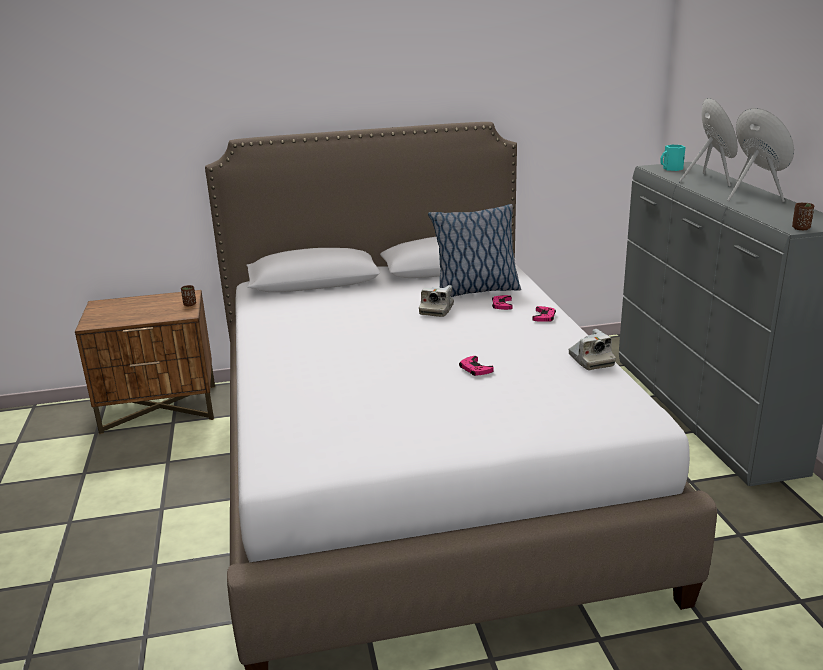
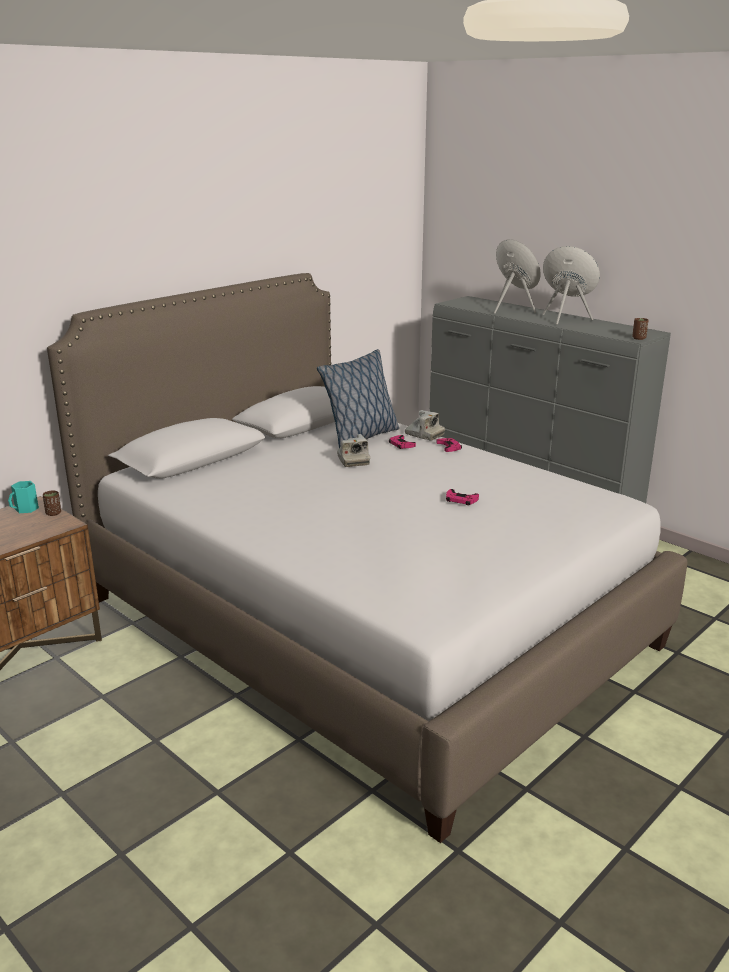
camera: 35 degrees left, 0 degrees up
(590, 360) = (533, 472): camera -> camera (424, 434)
(672, 169) = (467, 303): turquoise mug -> turquoise mug (26, 509)

